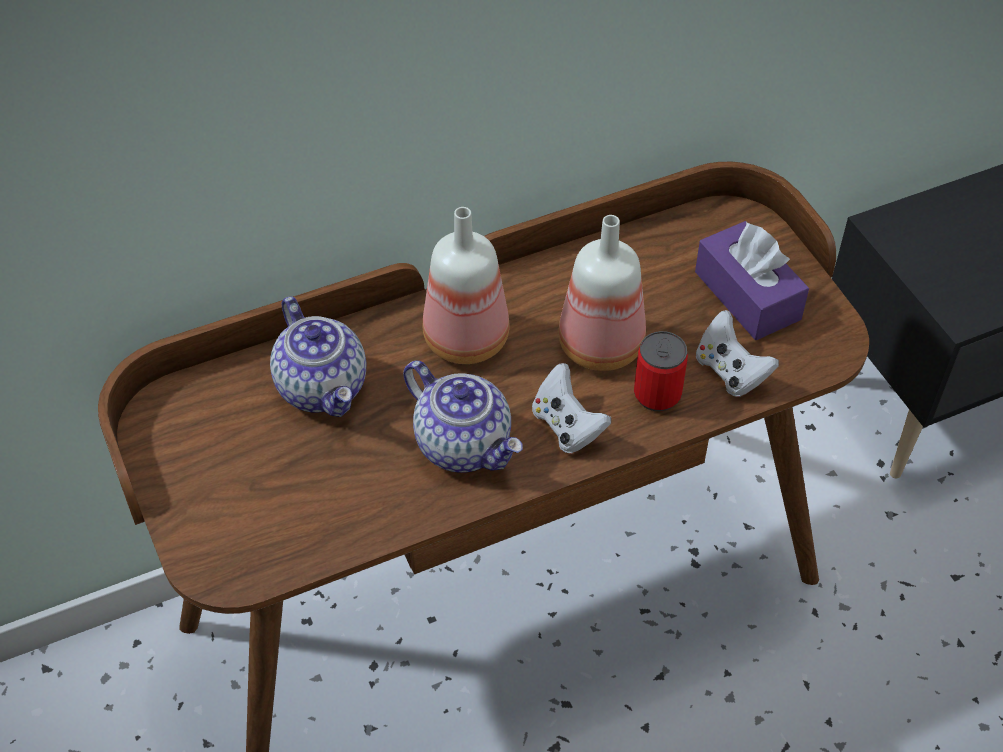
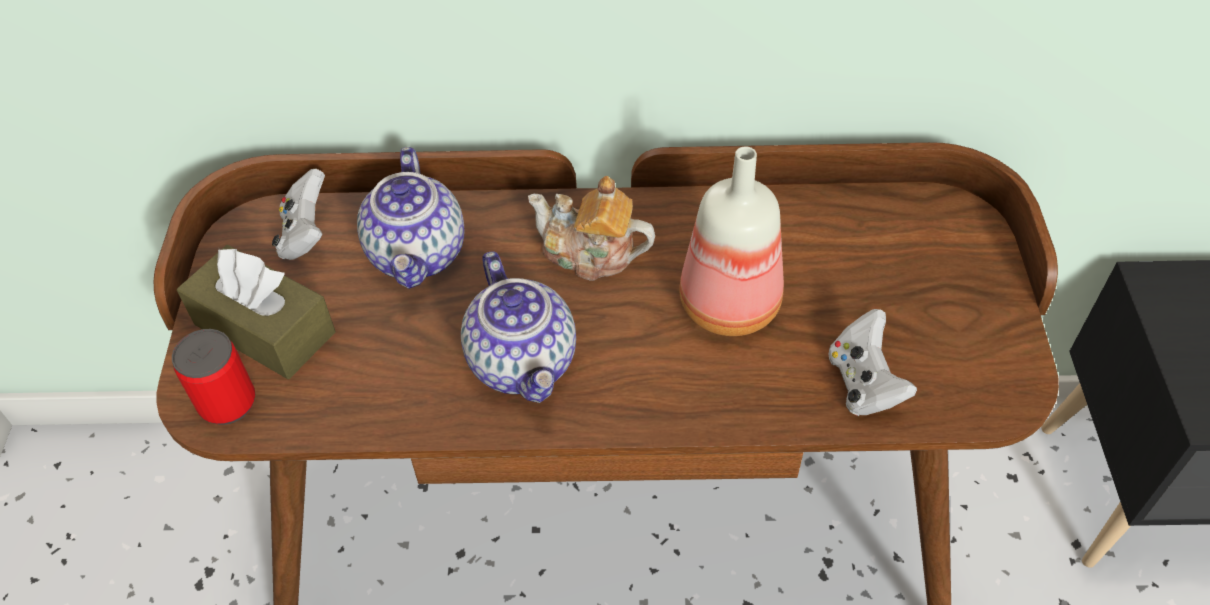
camera: 25 degrees right, 0 degrees up
(228, 492) = (264, 328): none -> brown tissue box
(468, 341) = (590, 254): bottle -> teapot
(567, 426) = (644, 381): white game controller -> white game controller (306, 235)
(657, 394) = (764, 380): can -> can (227, 403)
(747, 295) = (927, 303): purple tissue box -> none

